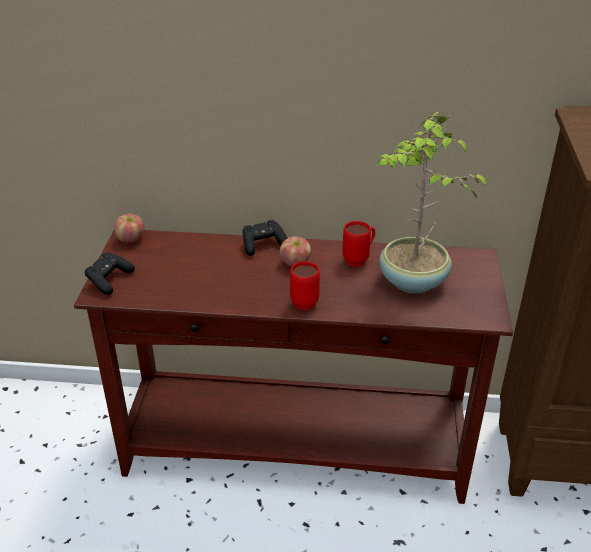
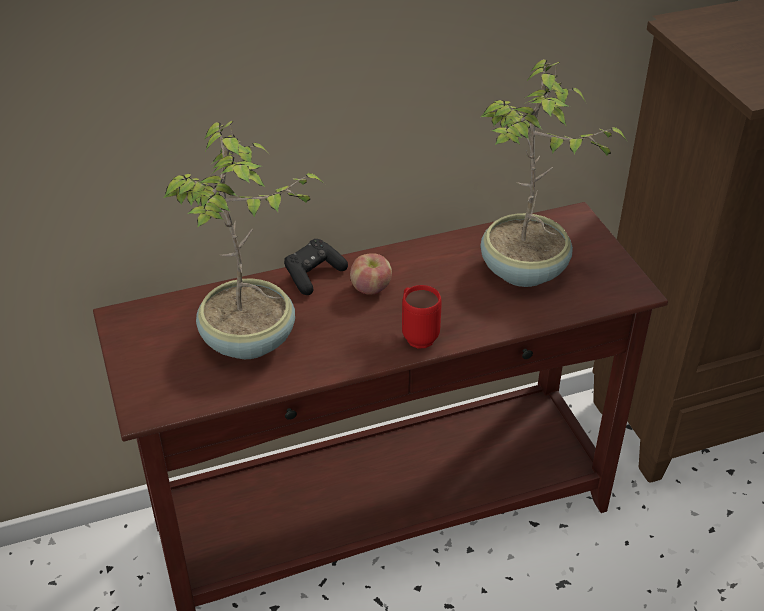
camera: 25 degrees left, 5 degrees up
(109, 280) = (145, 386): black game controller -> none
(131, 239) = (130, 318): apple -> none
(191, 273) = (249, 342): none -> potted plant
(359, 259) = (444, 260): red mug -> none

